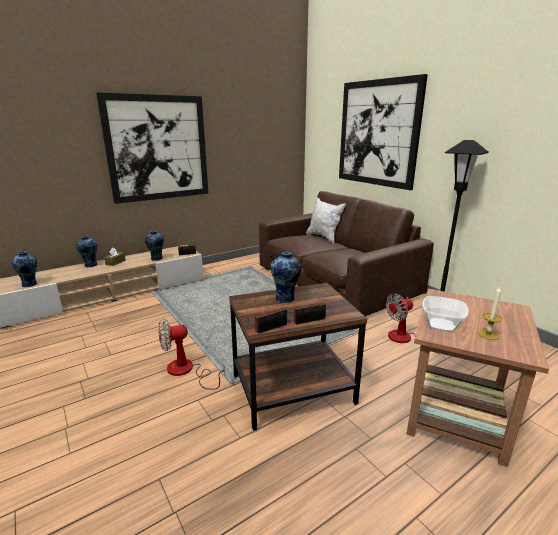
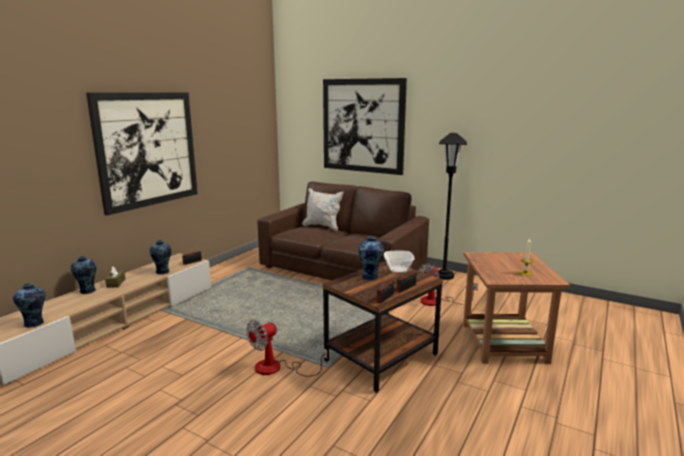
camera: 25 degrees left, 5 degrees down
(441, 325) = (494, 273): bowl -> bowl (398, 270)

